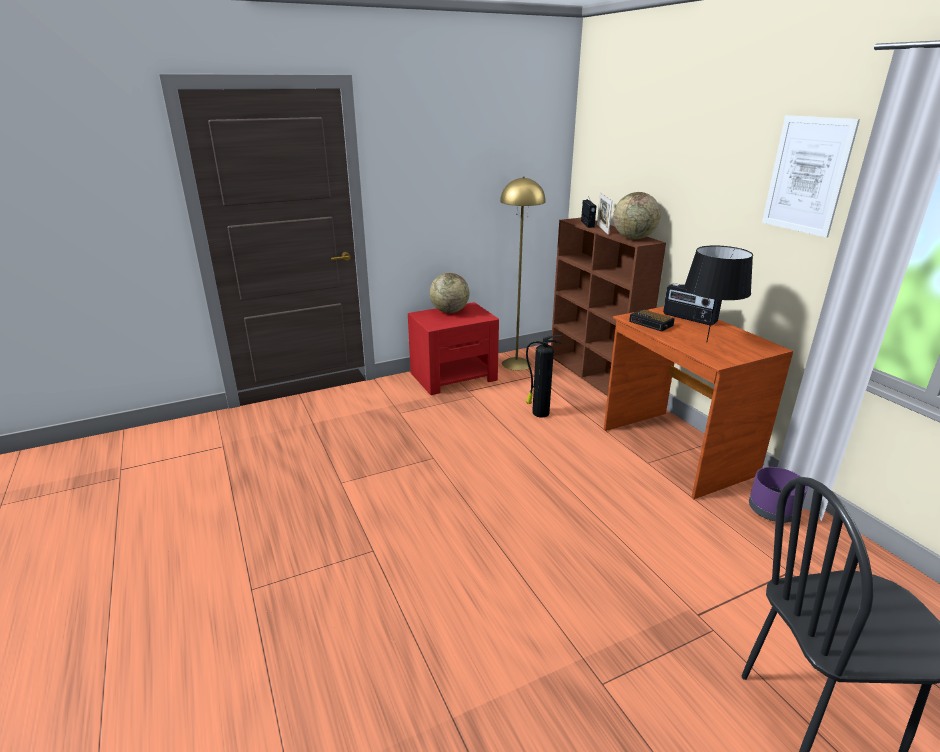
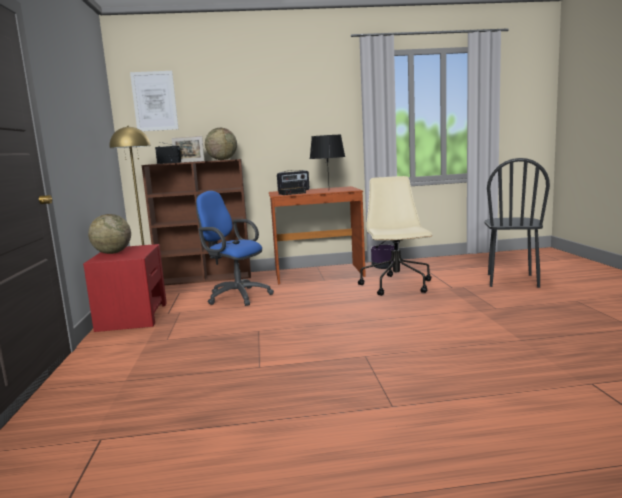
camera: 70 degrees left, 15 degrees down
(539, 413) = (235, 296): fire extinguisher -> blue office chair
(664, 542) = (397, 286): none -> beige office chair
(807, 175) = (326, 98): picture -> picture (154, 101)

